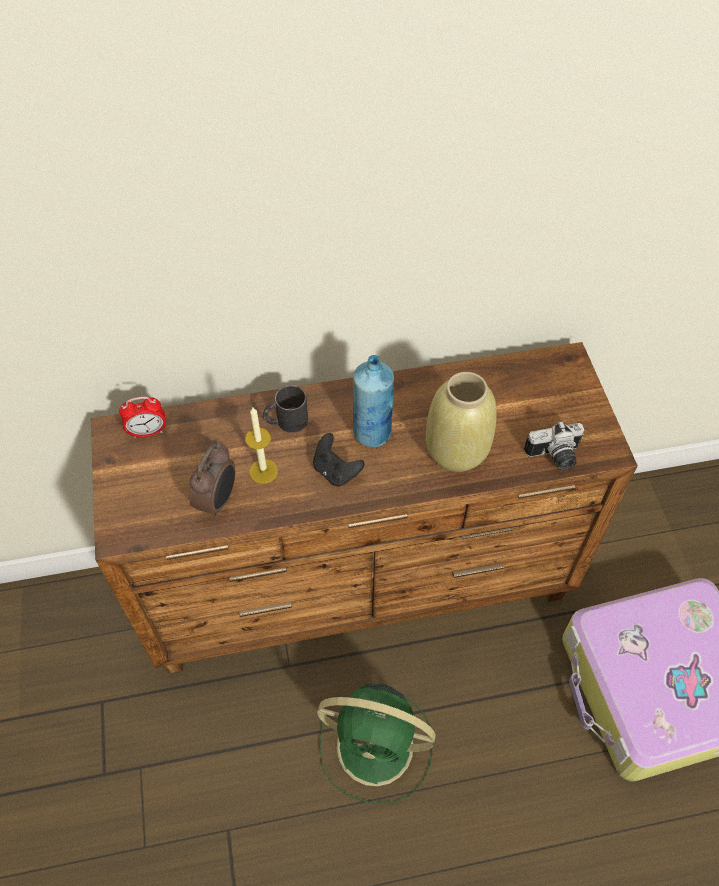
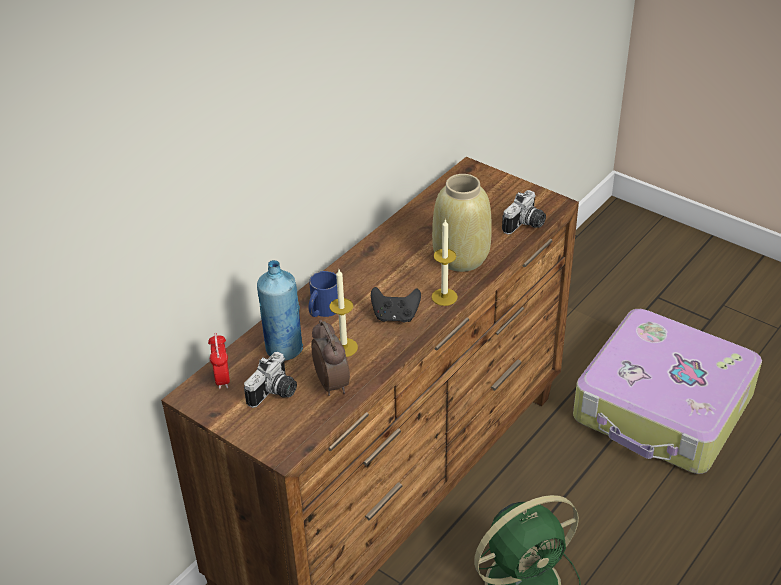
camera: 40 degrees left, 15 degrees down
(148, 432) = (222, 379): alarm clock -> alarm clock turned 135 degrees clockwise
(168, 476) = (275, 393): none -> camera
(286, 421) = (322, 310): black mug -> blue mug
(372, 432) = (392, 281): blue bottle -> blue bottle (284, 349)
(397, 481) = (444, 297): none -> candle

